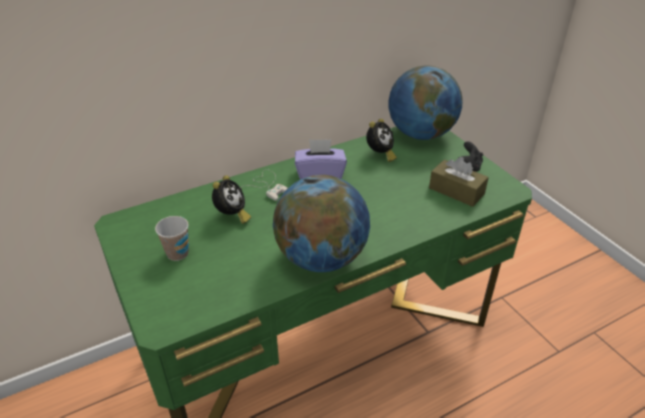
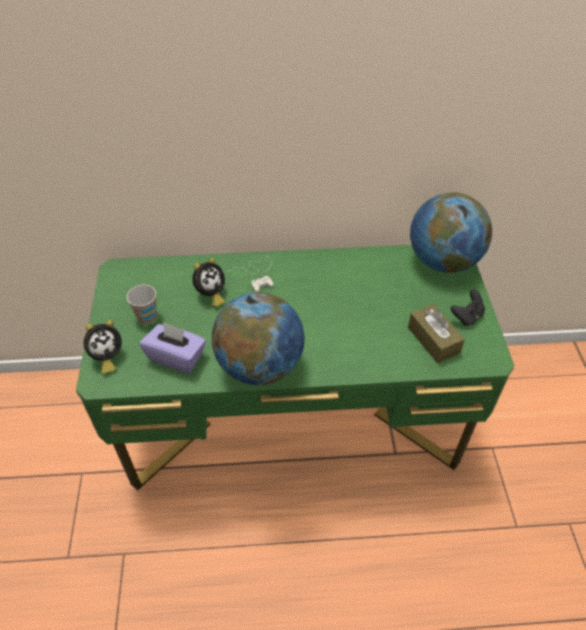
camera: 25 degrees right, 10 degrees up
(320, 174) = (313, 277): purple tissue box -> purple tissue box (177, 357)
(380, 155) = (384, 273): alarm clock -> alarm clock (107, 358)

